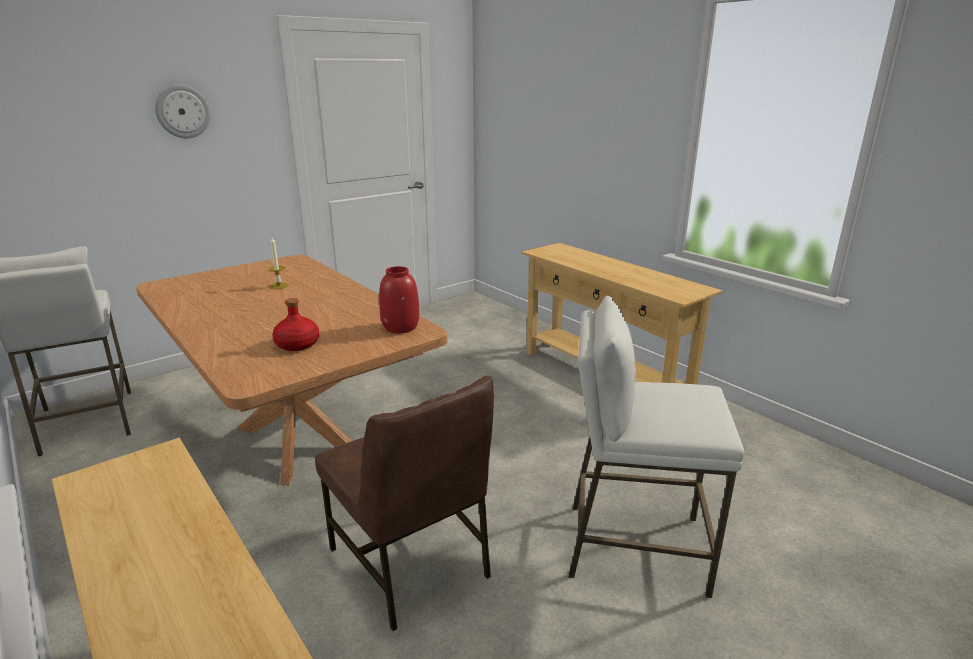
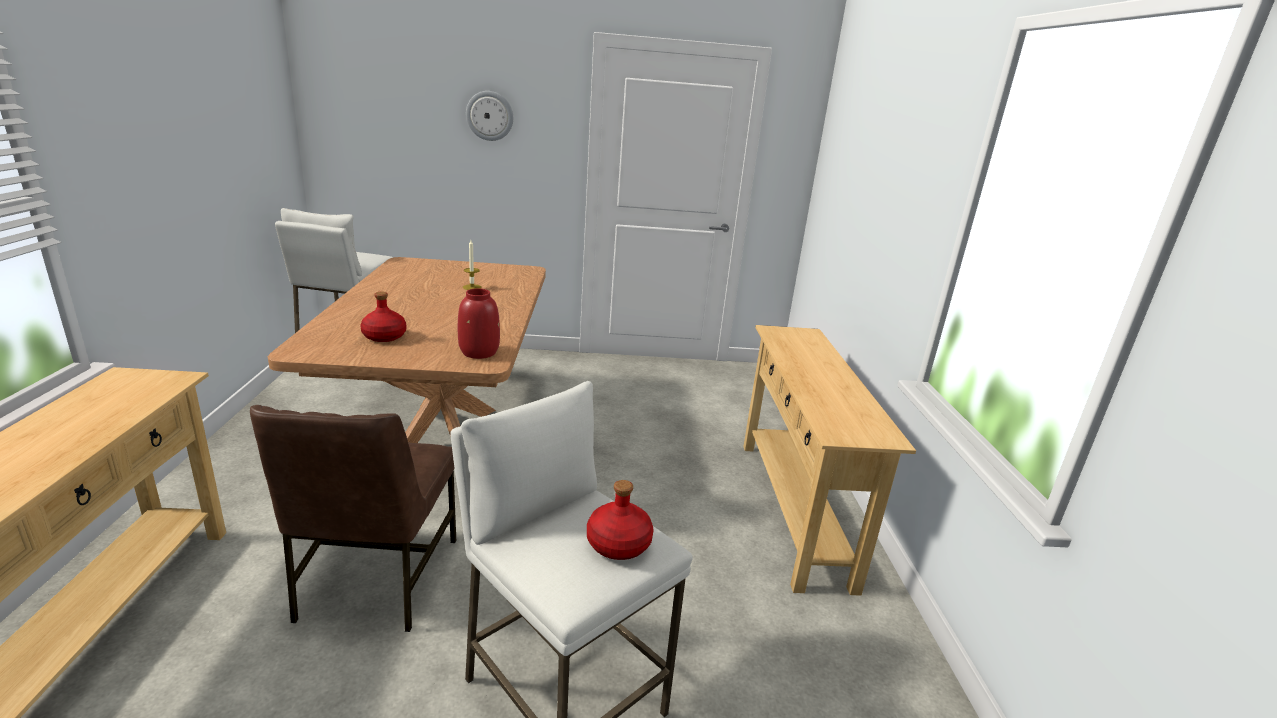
camera: 35 degrees right, 0 degrees up
(691, 398) = (619, 544): none -> red bottle

